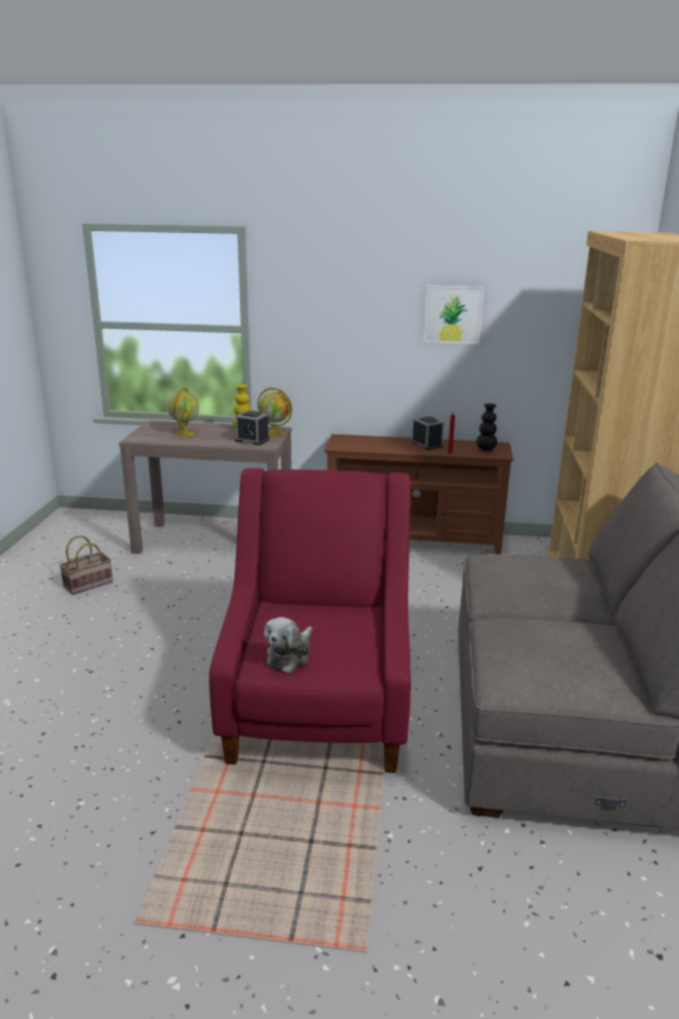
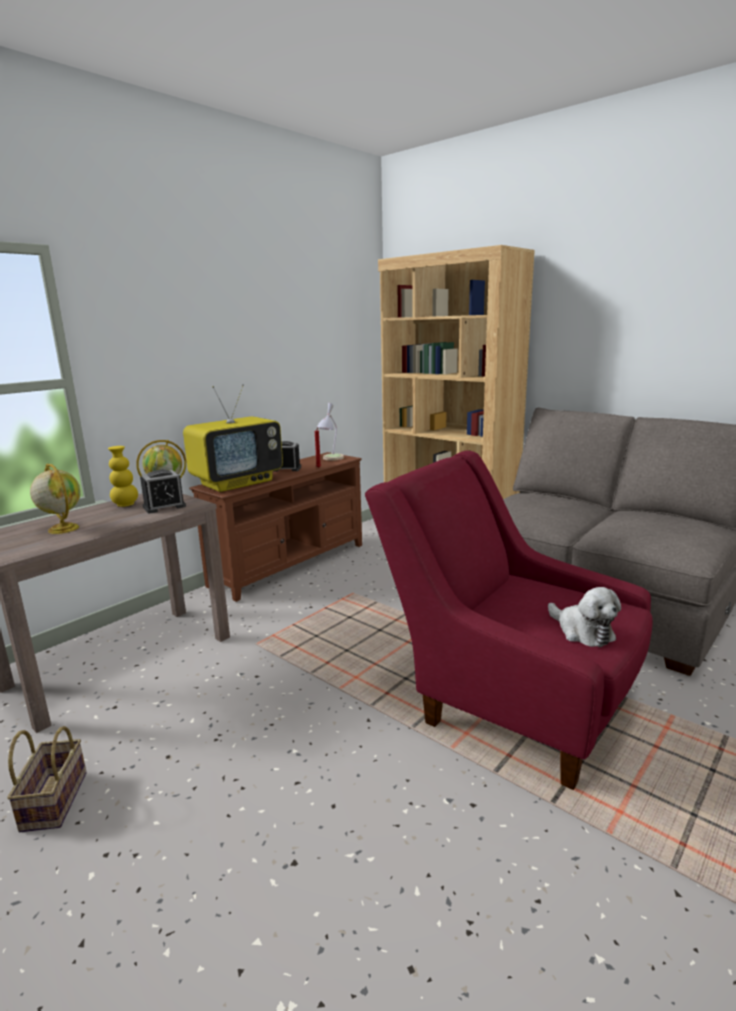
camera: 55 degrees left, 5 degrees down
(364, 442) = (237, 482): none -> television
(453, 314) = (274, 342): picture -> none
(486, 449) = (330, 459): black vase -> table lamp

